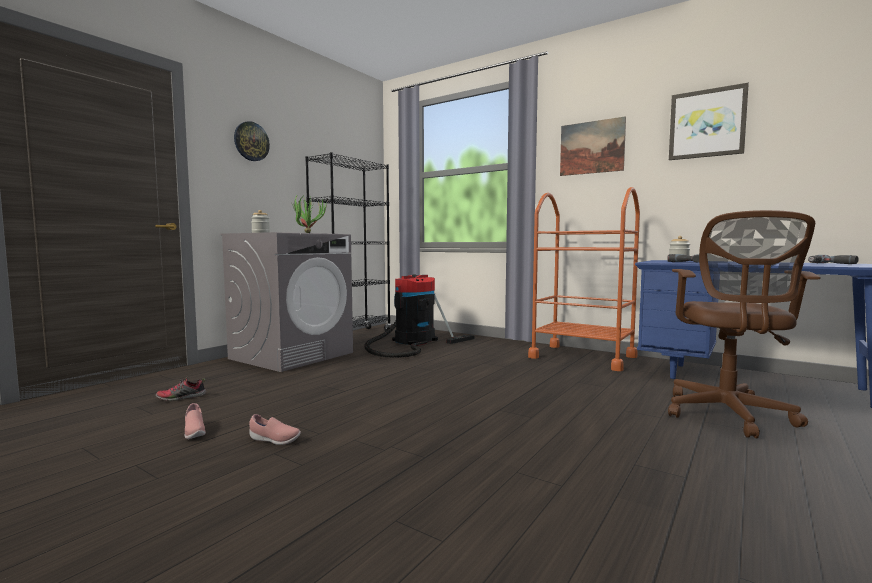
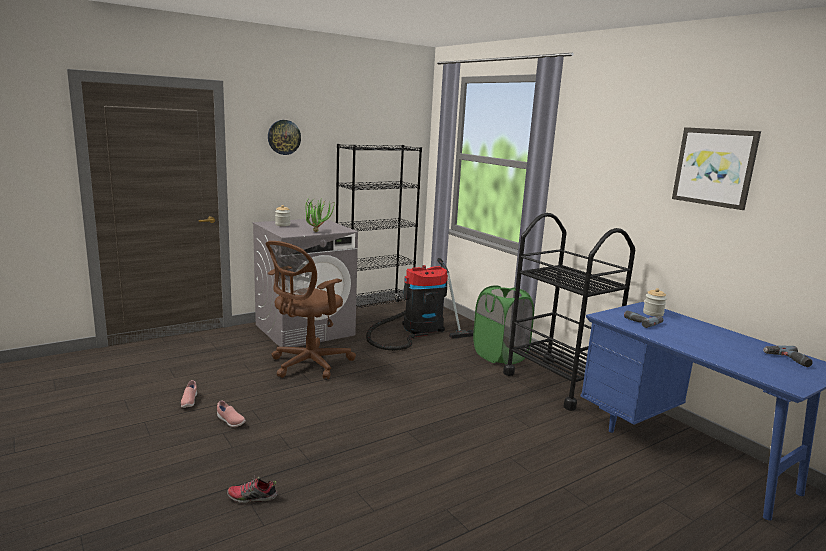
camera: 20 degrees right, 10 degrees up
(181, 398) = (199, 365): shoe -> shoe (252, 497)
(509, 348) = (500, 356): none -> green laundry basket
(582, 357) = (558, 383): orange cart -> black cart
(591, 147) = (606, 165): picture -> none
(728, 415) = (596, 487): brown office chair -> brown office chair (307, 364)

